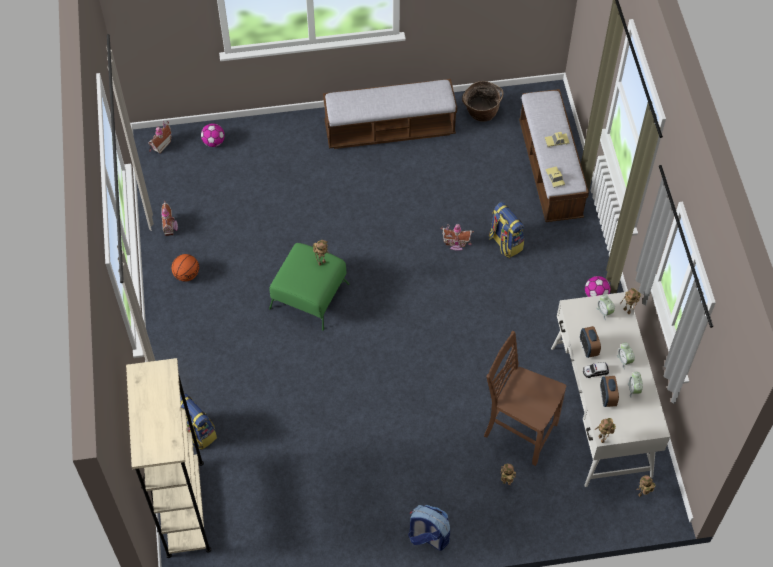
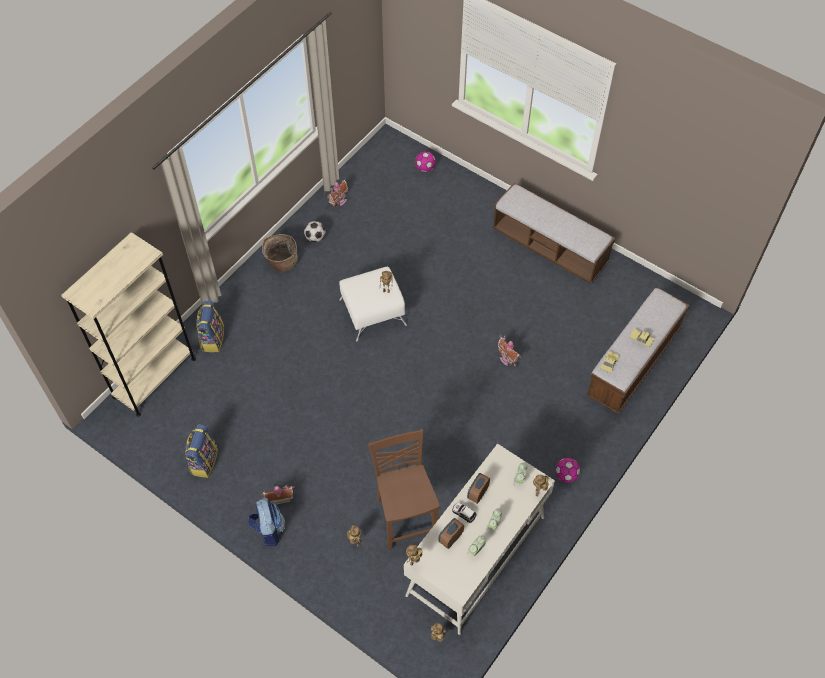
camera: 45 degrees right, 0 degrees up
(160, 145) = (390, 145): toy house -> toy house (280, 498)
(187, 274) = (315, 238): basketball -> football
(310, 295) = (373, 312): green ottoman -> white ottoman
(481, 113) = (628, 284): basket -> basket (281, 262)
(504, 243) = (542, 385): backpack -> backpack (203, 461)

